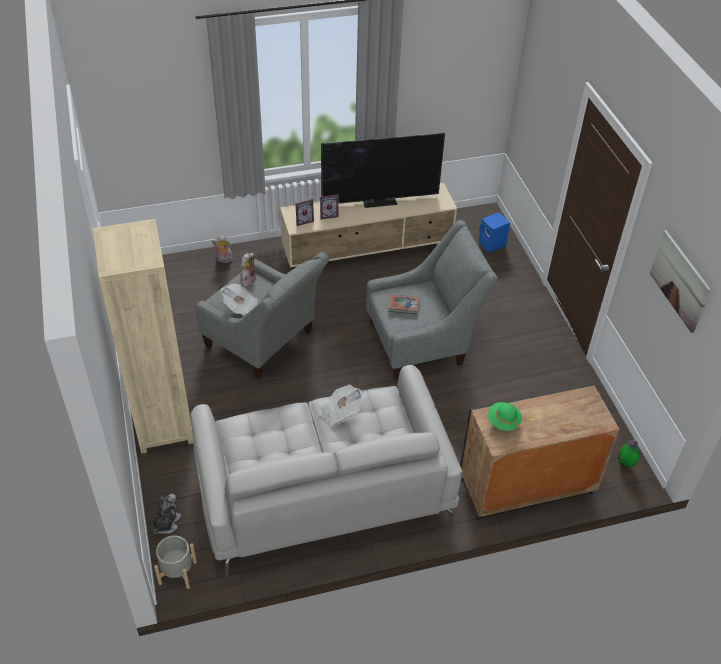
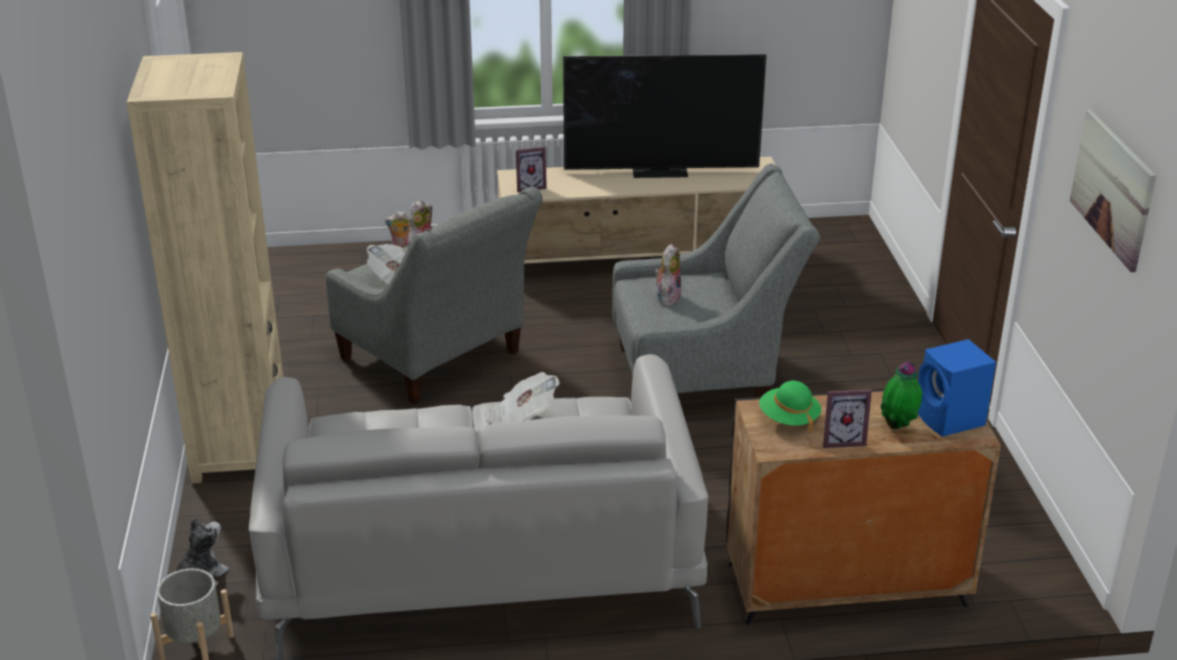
camera: 10 degrees right, 15 degrees down
(328, 215) = (572, 182): picture frame -> picture frame (842, 439)
(403, 306) = (667, 298): book -> plush toy
(492, 245) = (850, 265): blue speaker -> blue speaker (951, 421)
(625, 465) = (1036, 570): potted plant -> potted plant (898, 427)

